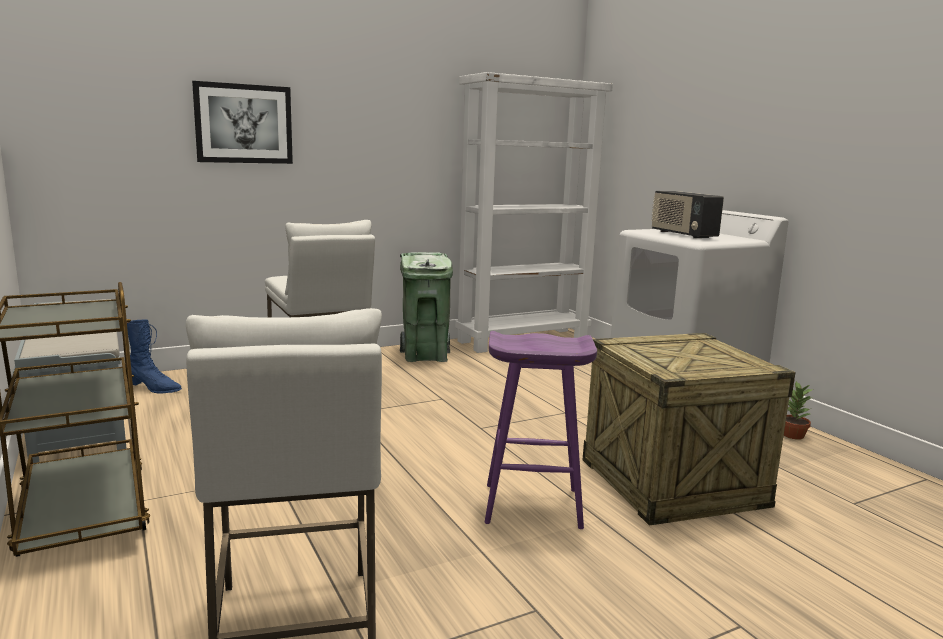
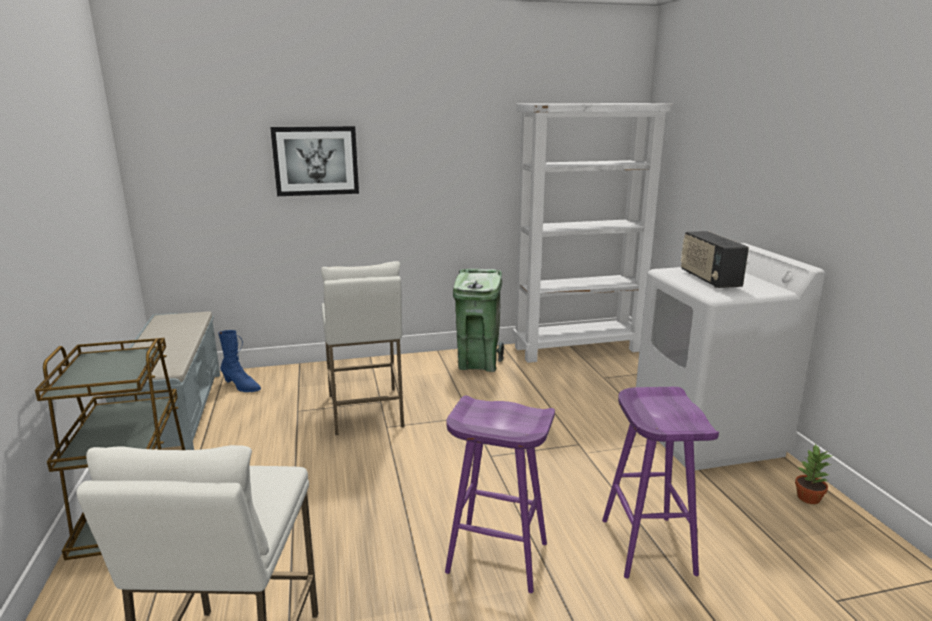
camera: 15 degrees right, 5 degrees up
(670, 482) = (646, 545): crate -> purple stool

